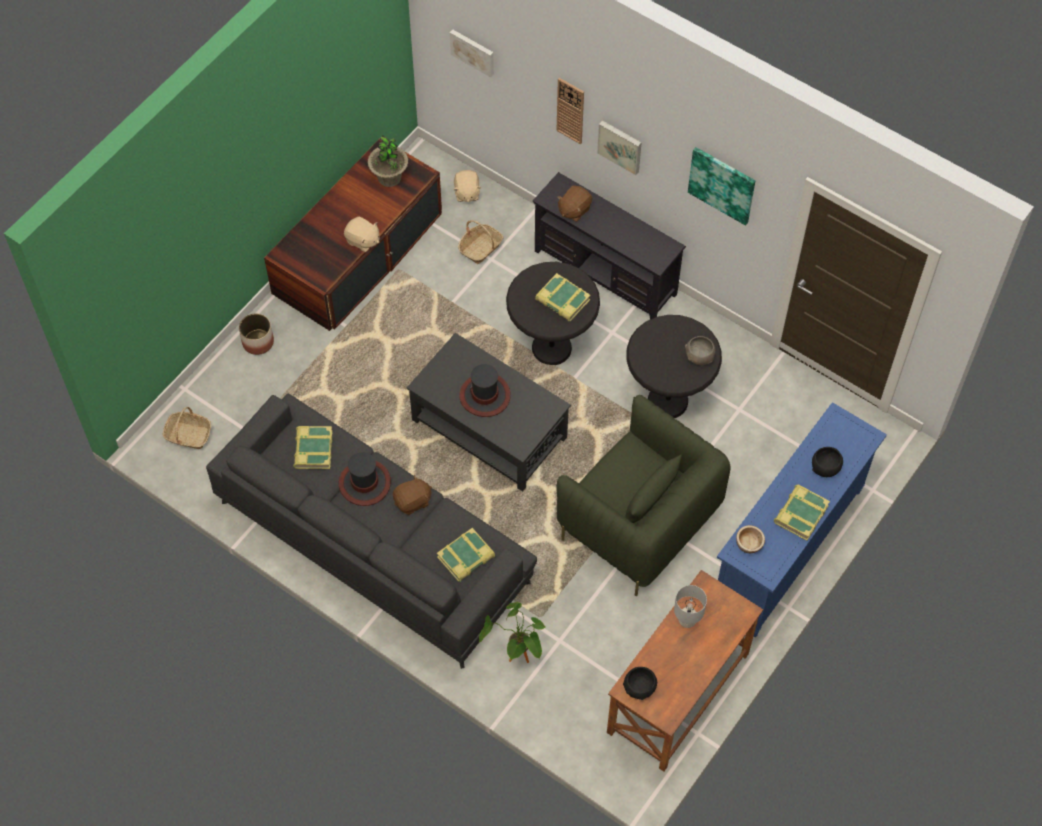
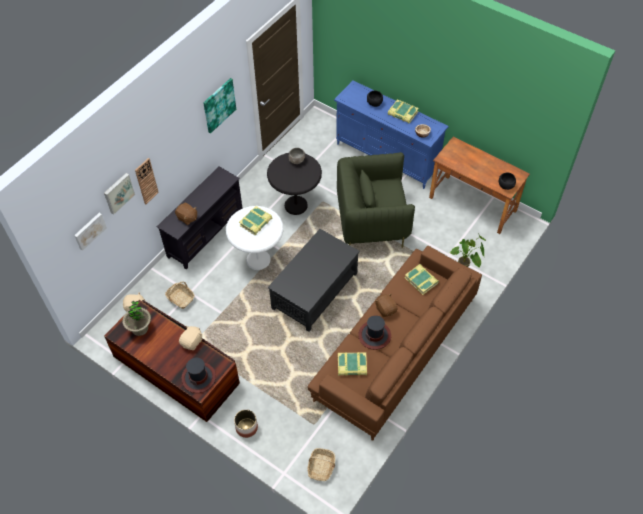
camera: 90 degrees left, 5 degrees down
(374, 540) = (394, 349): grey sofa -> brown sofa
(485, 395) = (314, 270): hat -> hat (199, 377)
(551, 348) = (258, 260): black side table -> white side table
(620, 146) = (173, 161): picture -> picture (118, 193)
(638, 520) = (372, 219): green armchair -> green armchair turned 135 degrees counterclockwise
(687, 620) = (464, 165): grey table lamp -> none

